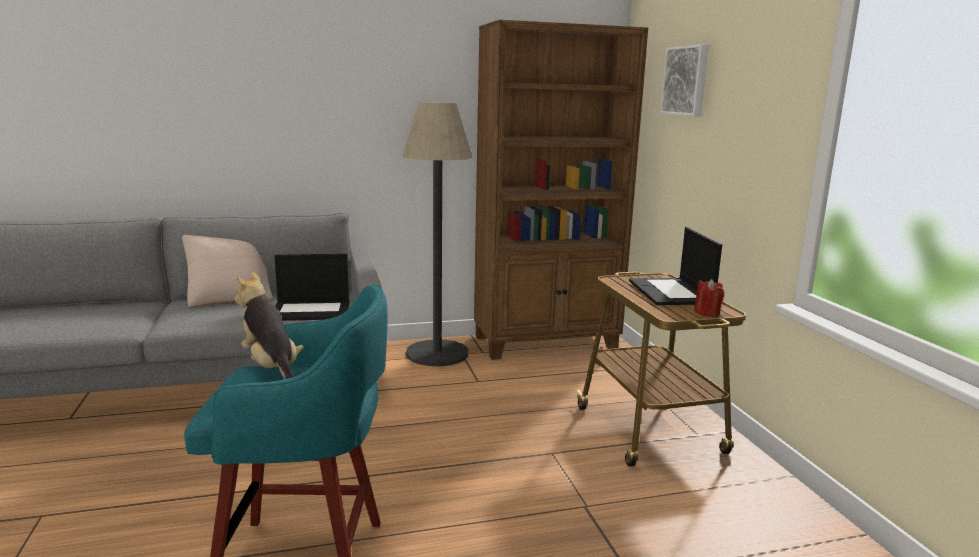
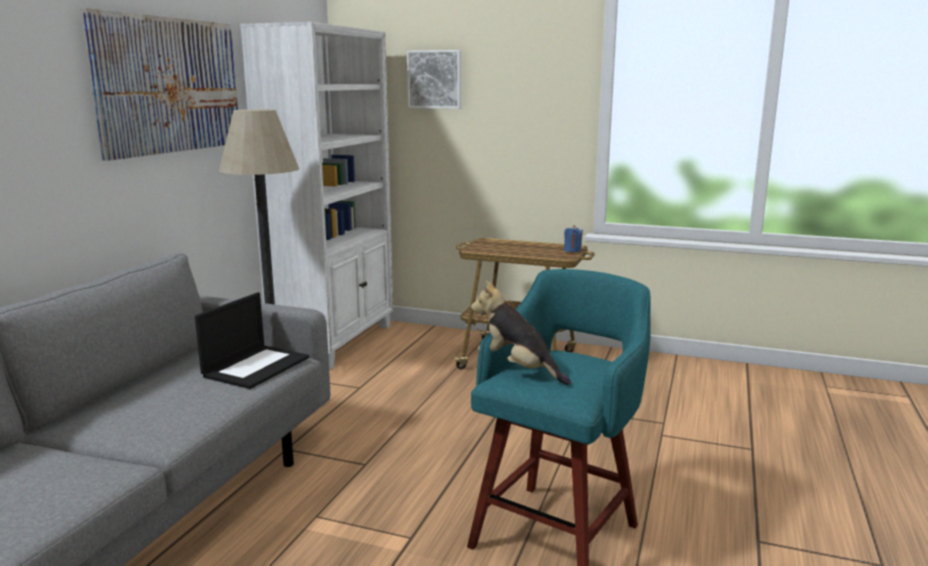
camera: 55 degrees left, 0 degrees up
(230, 297) = (113, 397): beige pillow -> none
(272, 368) = (518, 369): plush toy -> plush toy turned 45 degrees clockwise
(383, 79) = (169, 85): none -> picture
(547, 343) = (336, 342): brown bookcase -> white bookcase
(671, 292) = (523, 246): laptop -> none
(707, 312) = (572, 250): red candle -> blue candle

